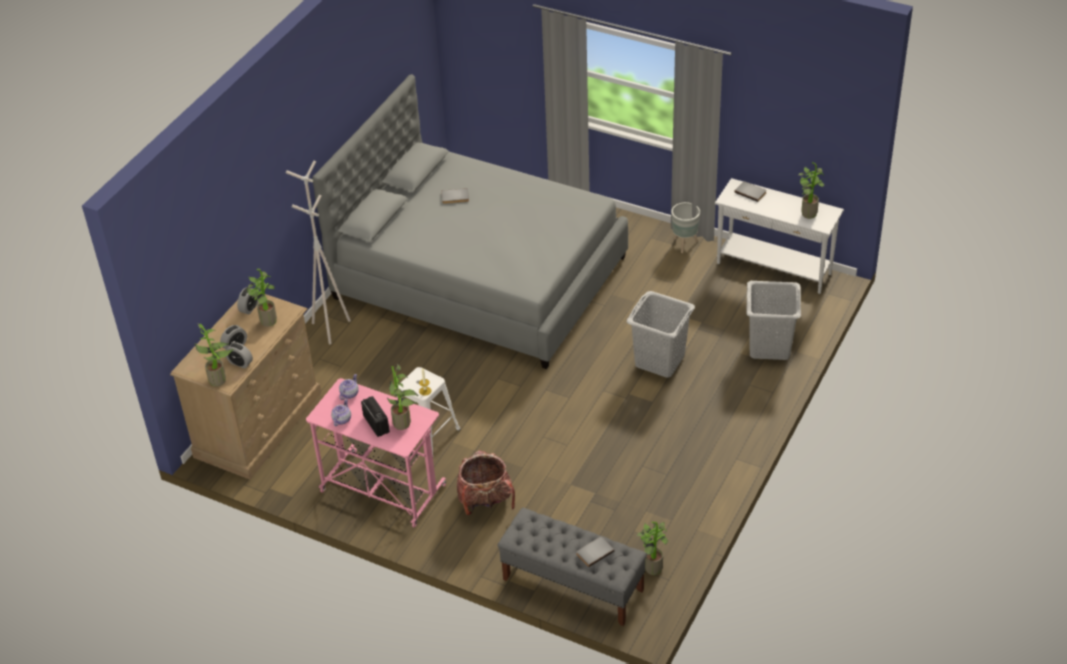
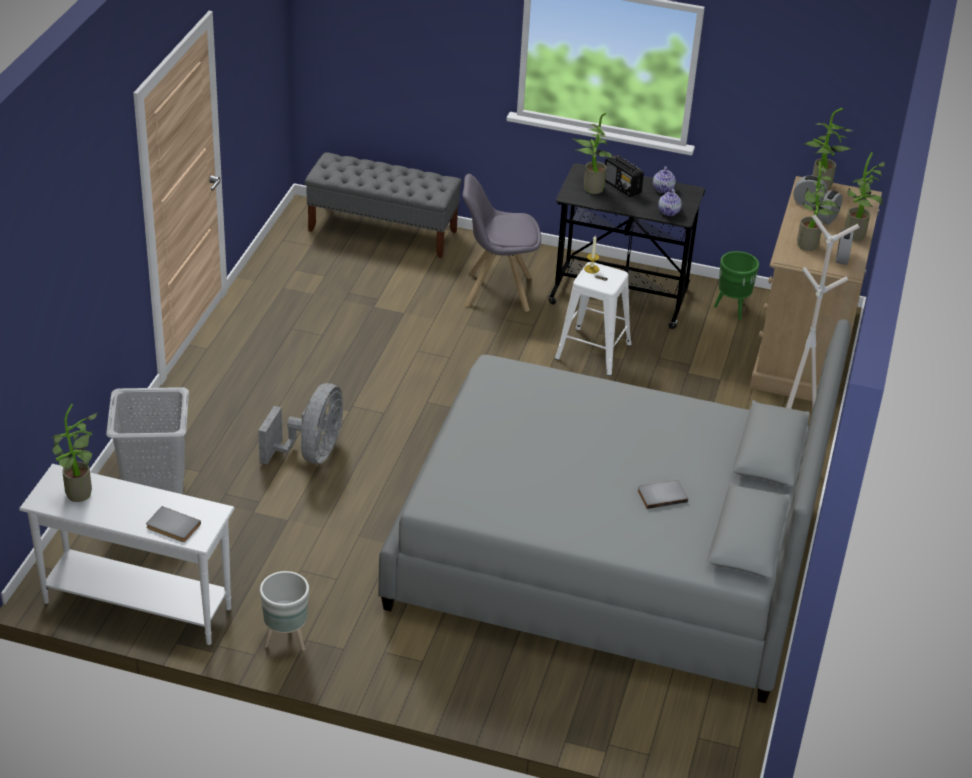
camera: 165 degrees right, 5 degrees down
(294, 468) = (731, 309): none -> green planter
(382, 488) = (619, 296): pink desk -> black desk
(485, 501) = (497, 292): backpack -> grey chair
(594, 552) = (359, 172): grey book -> none
(652, 566) = (301, 249): potted plant -> potted plant (857, 237)
(660, 361) = (311, 453): grey laundry basket -> grey fan

